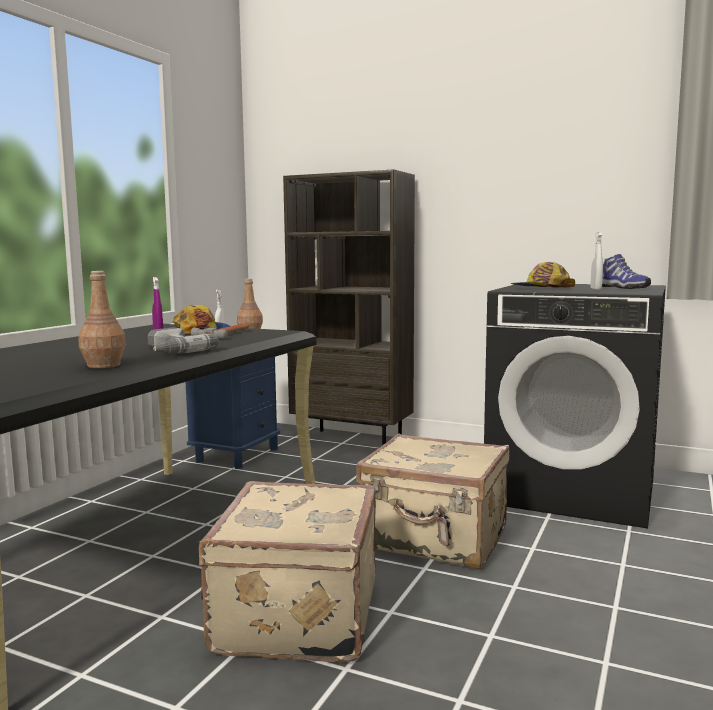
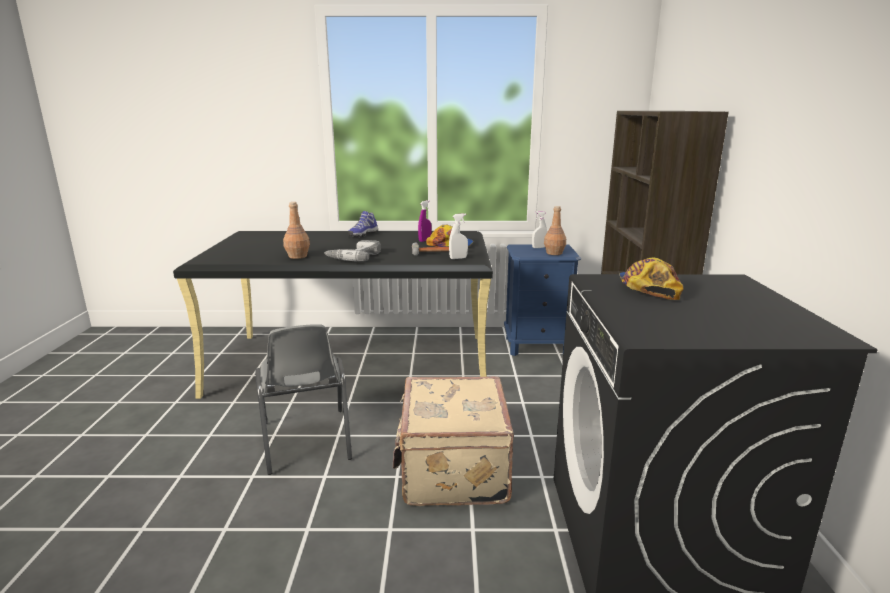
camera: 65 degrees right, 10 degrees up
(294, 615) = (306, 441): beige suitcase -> grey chair
(596, 289) = (676, 312): white spray bottle -> white spray bottle (458, 258)
(622, 288) = (733, 324): shoe -> shoe (362, 234)

